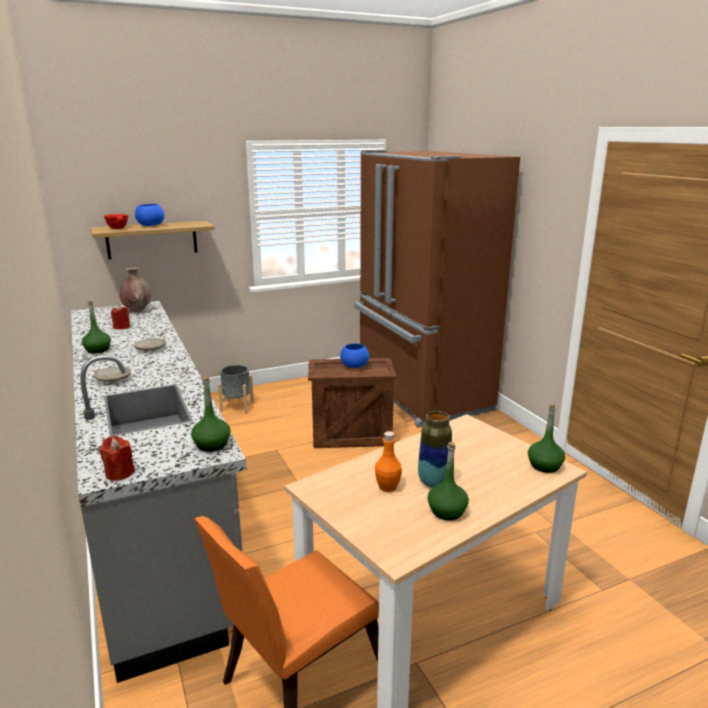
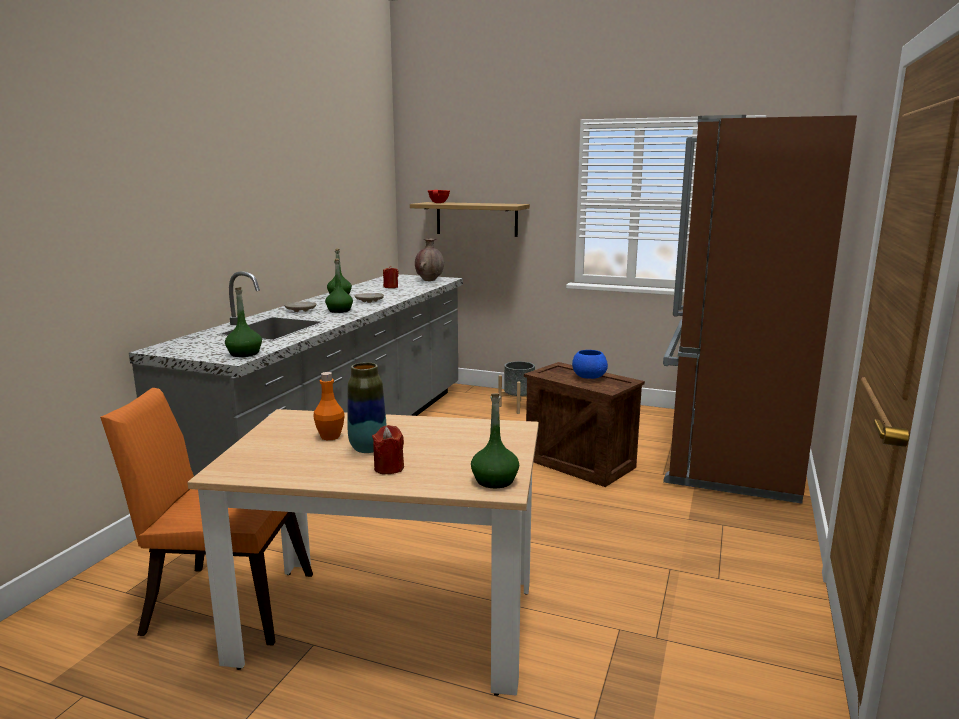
camera: 45 degrees right, 5 degrees down
(119, 473) = (168, 350): red candle -> red candle (389, 468)
(150, 225) = (470, 203): blue bowl -> none
(447, 511) = (324, 467): green bottle -> green bottle (339, 310)

